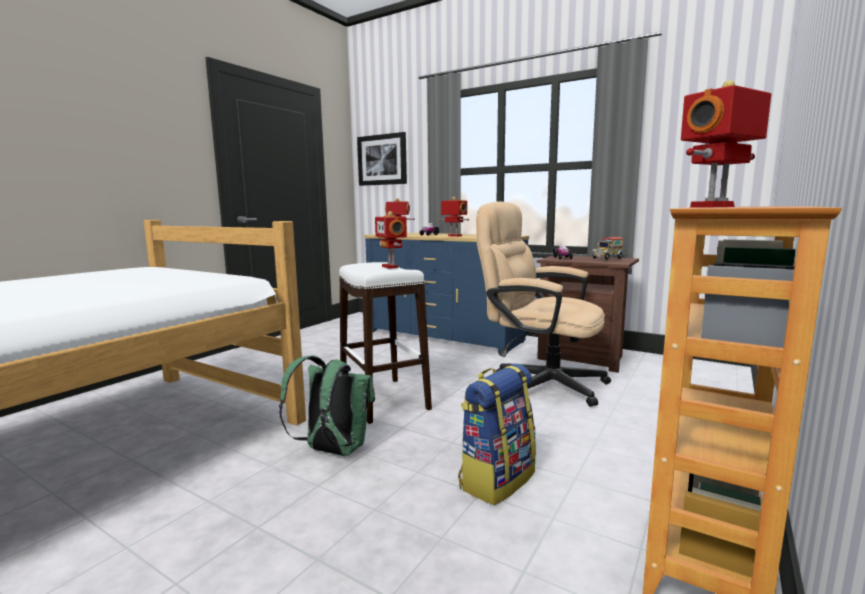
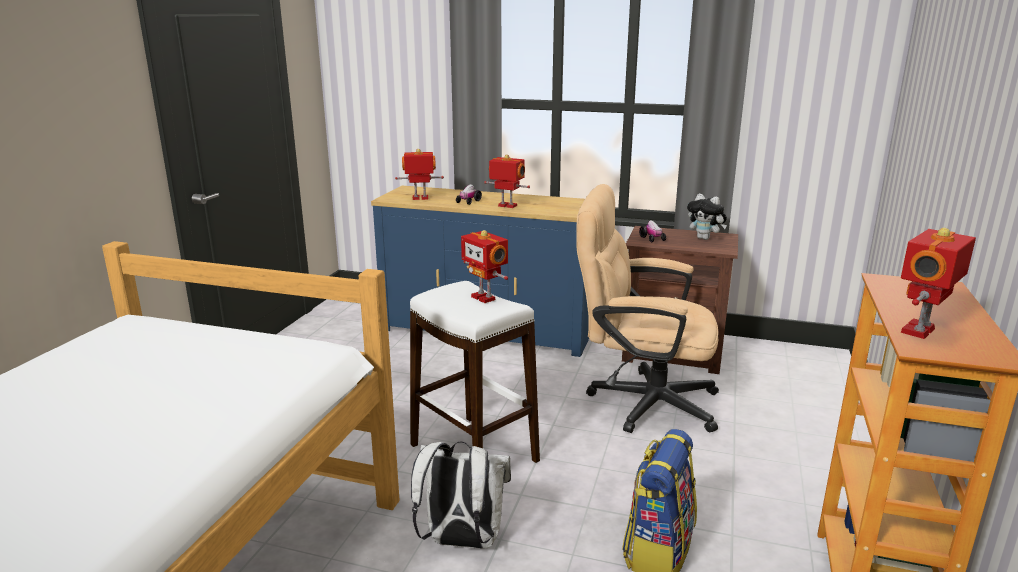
camera: 15 degrees left, 10 degrees up
(332, 451) = (461, 541): green backpack -> white backpack
(382, 160) = (373, 75): picture -> none
(607, 259) = (705, 238): toy truck -> plush toy

